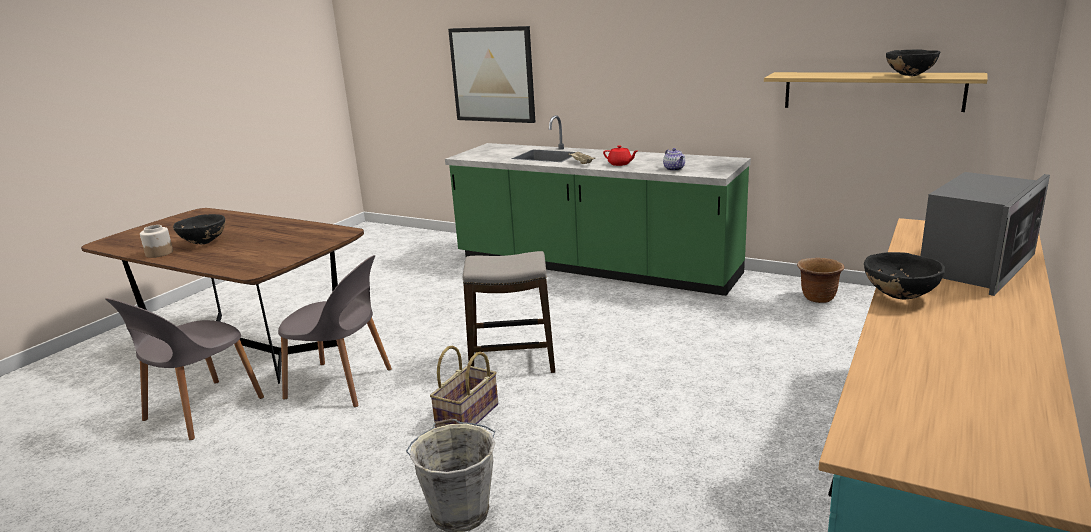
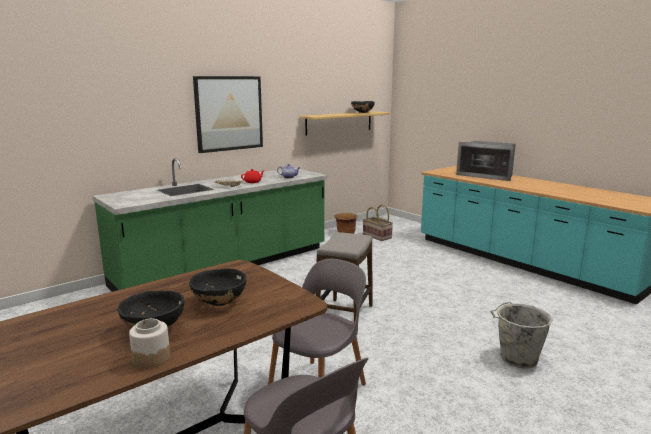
camera: 70 degrees left, 5 degrees down
(468, 417) = (409, 341): basket -> basket (377, 236)
(493, 75) = (93, 131): picture -> picture (229, 113)
(899, 296) = (513, 185): black bowl -> black bowl (219, 303)
(976, 266) = (487, 175): microwave -> microwave turned 150 degrees clockwise

